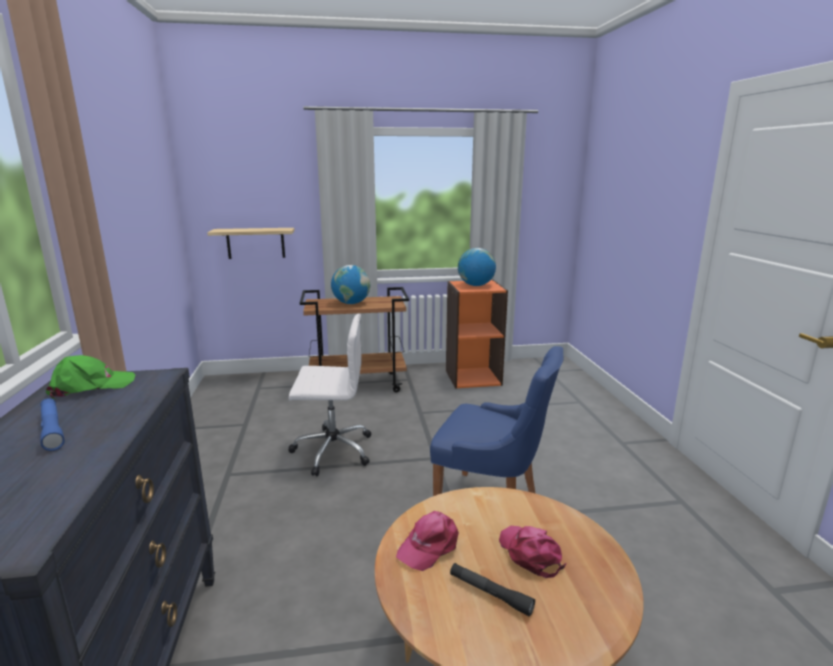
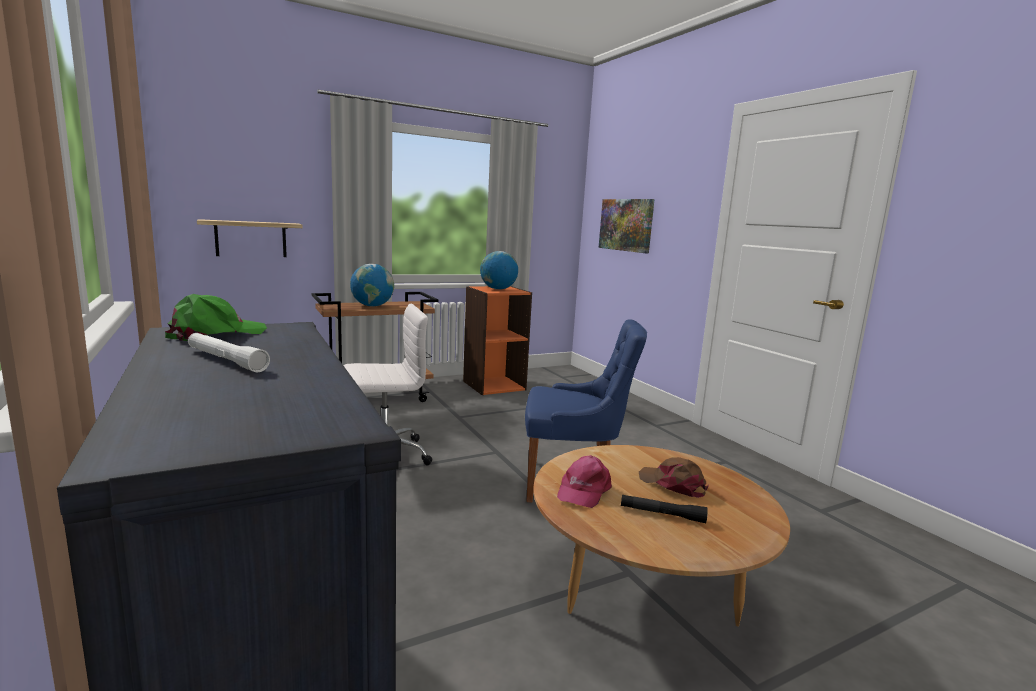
camera: 20 degrees left, 5 degrees down
(52, 429) = (226, 360): blue flashlight -> white flashlight
(530, 553) = (673, 484): pink cap -> brown cap
(618, 216) = (626, 225): none -> picture

